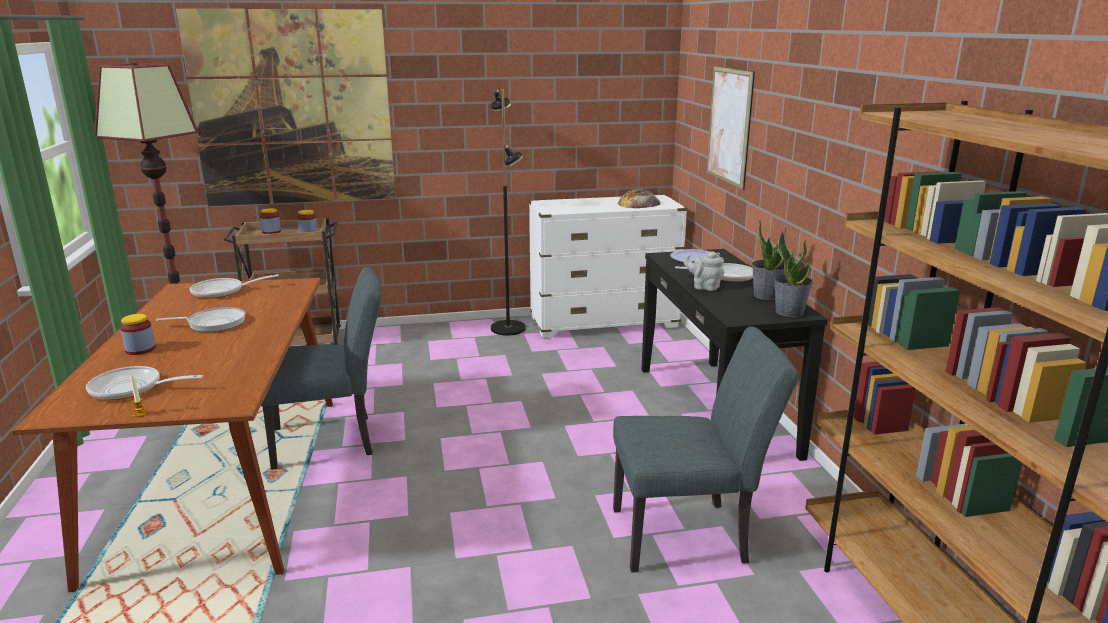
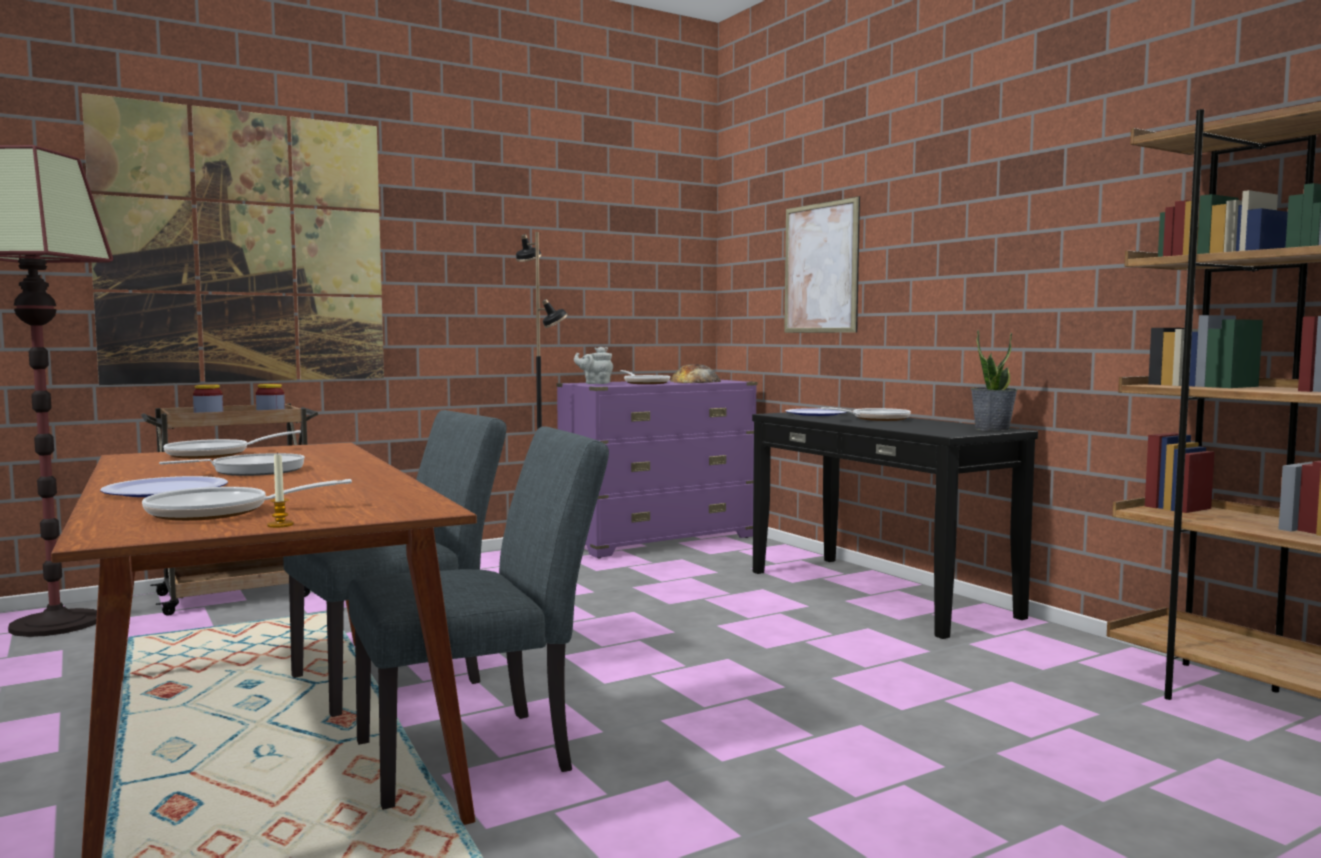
camera: 20 degrees left, 15 degrees down
(140, 349) = (166, 490): jar -> plate
(593, 205) = (645, 383): none -> frying pan
(603, 322) = (658, 540): white dresser -> purple dresser
(690, 535) = (987, 694): grey chair -> grey chair (481, 754)
(704, 287) = (868, 424): grey teapot -> grey teapot (595, 383)
(766, 295) = (945, 424): potted plant -> none

